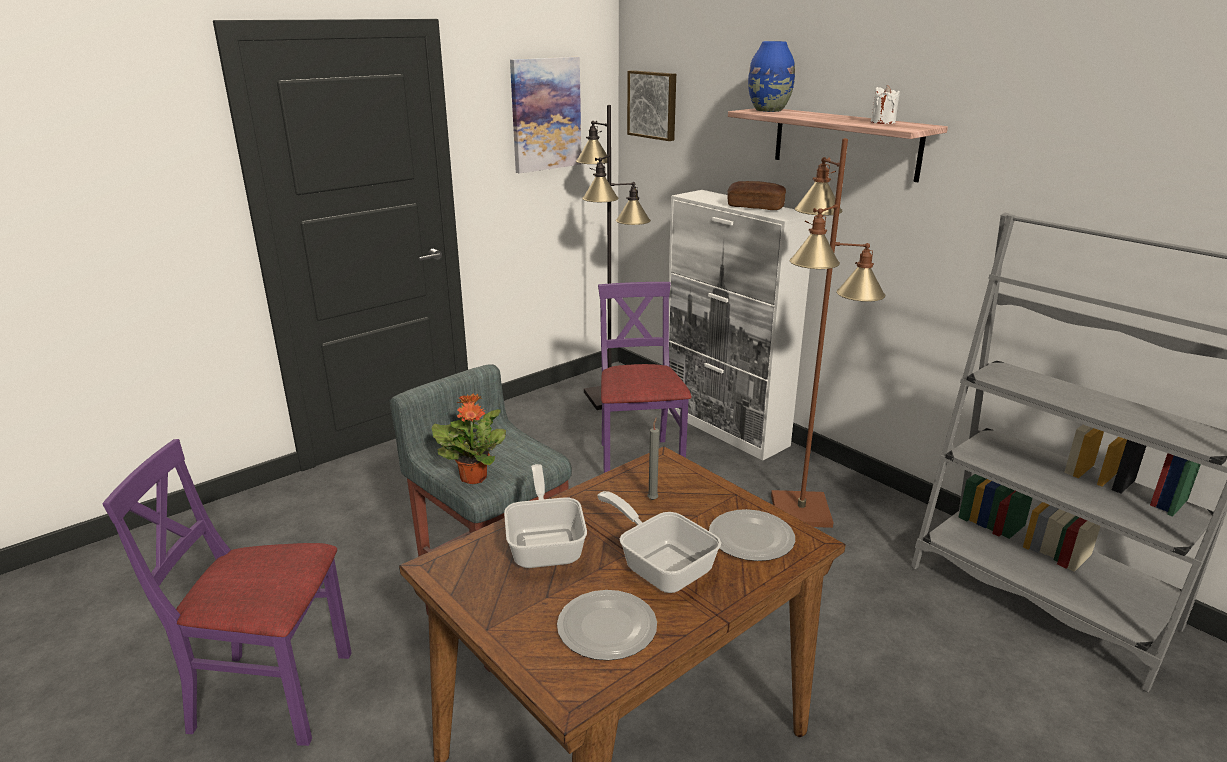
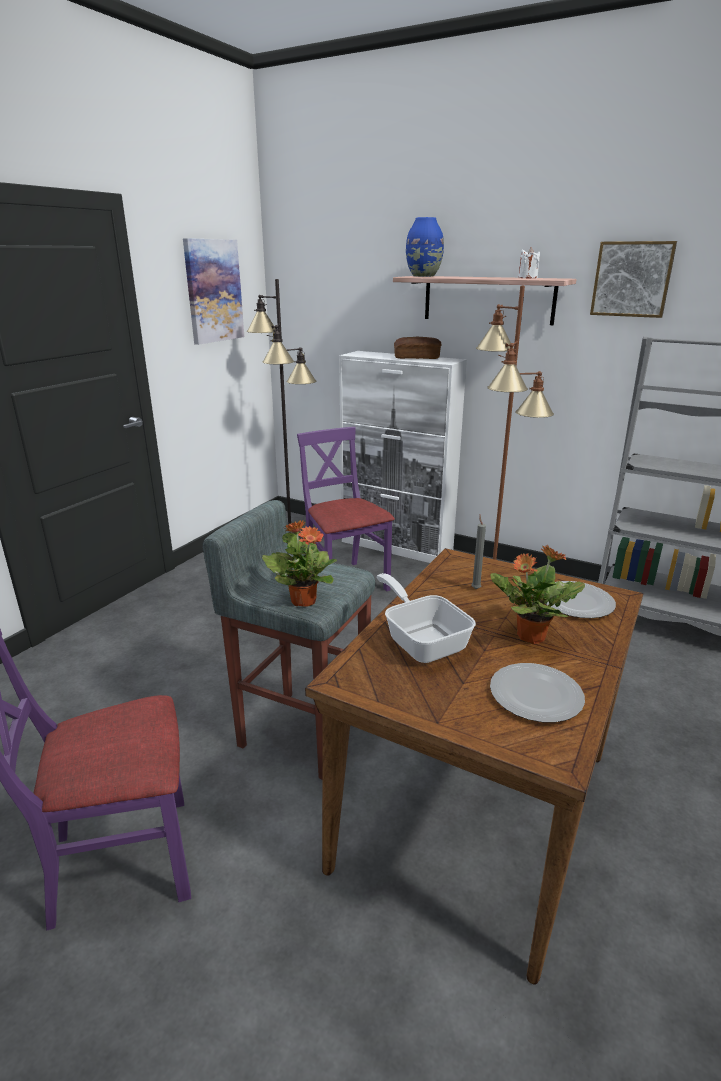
camera: 20 degrees left, 0 degrees up
(653, 105) = (302, 282): picture -> picture (632, 279)
(660, 565) = (529, 636): frying pan -> potted plant

